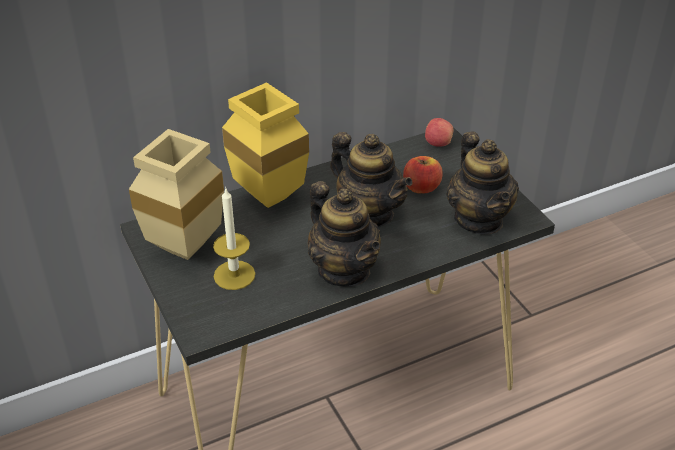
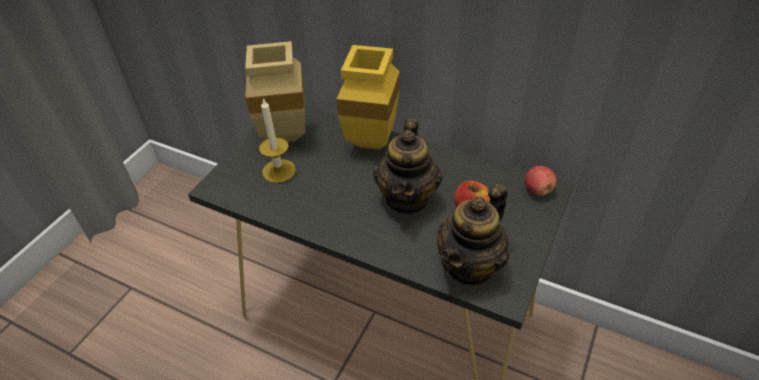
camera: 55 degrees right, 5 degrees up
(344, 270) = (332, 220): teapot -> none

